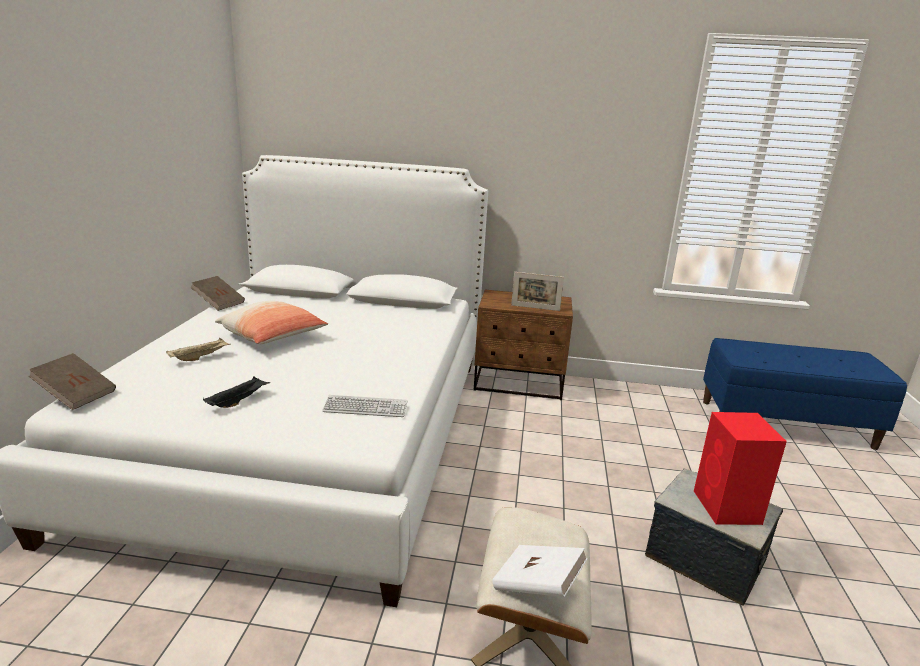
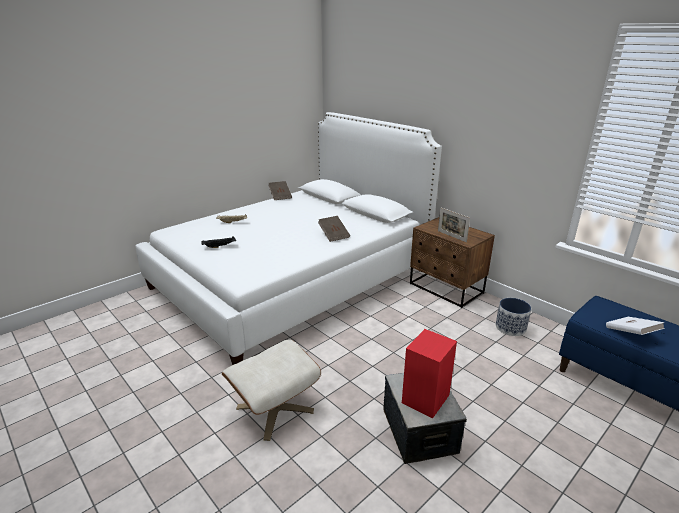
camera: 40 degrees right, 5 degrees up
(76, 395) = (172, 227): brown book -> brown book (334, 235)
(273, 337) = (277, 219): pillow -> none
(365, 407) = (263, 265): keyboard -> none
(537, 586) = (247, 375): white book -> white book (631, 334)
(630, 405) = (510, 328): none -> planter

